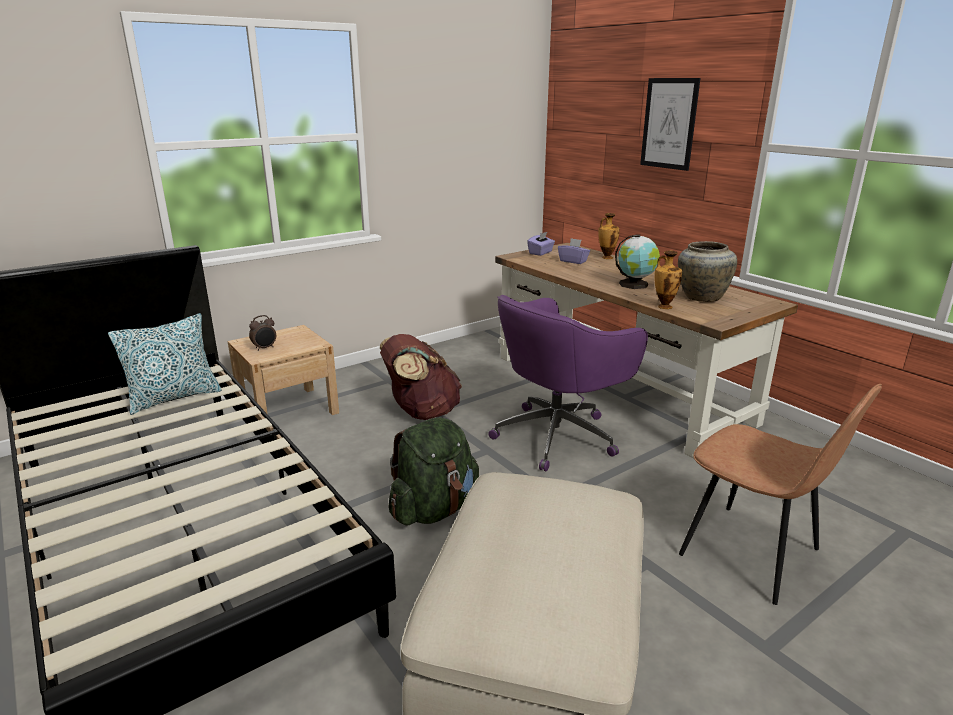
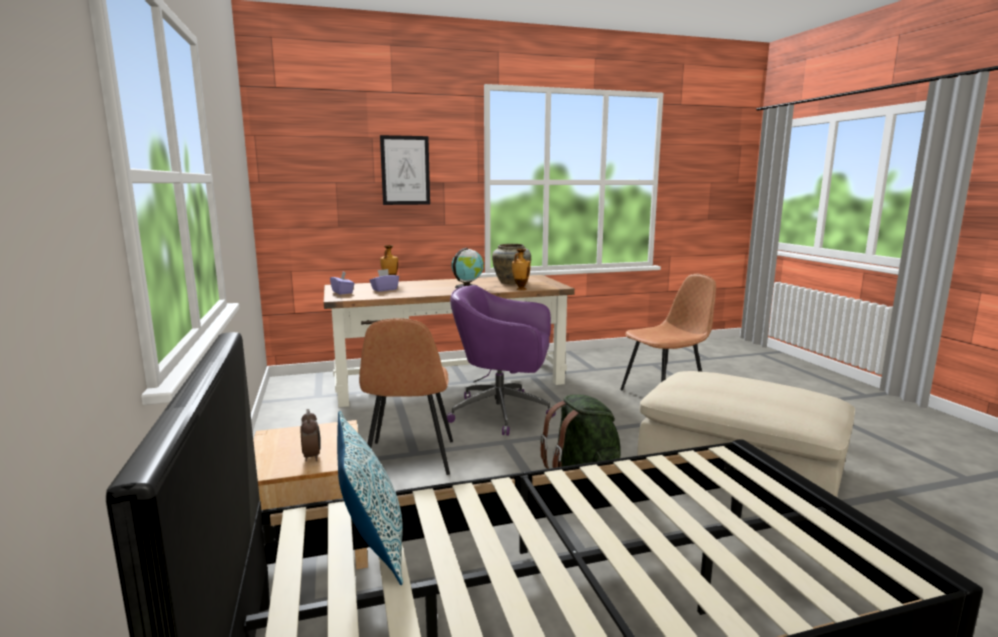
camera: 70 degrees left, 10 degrees down
(421, 412) = (409, 459): brown backpack -> brown chair
(558, 435) = (503, 413): purple office chair -> purple office chair turned 120 degrees clockwise

